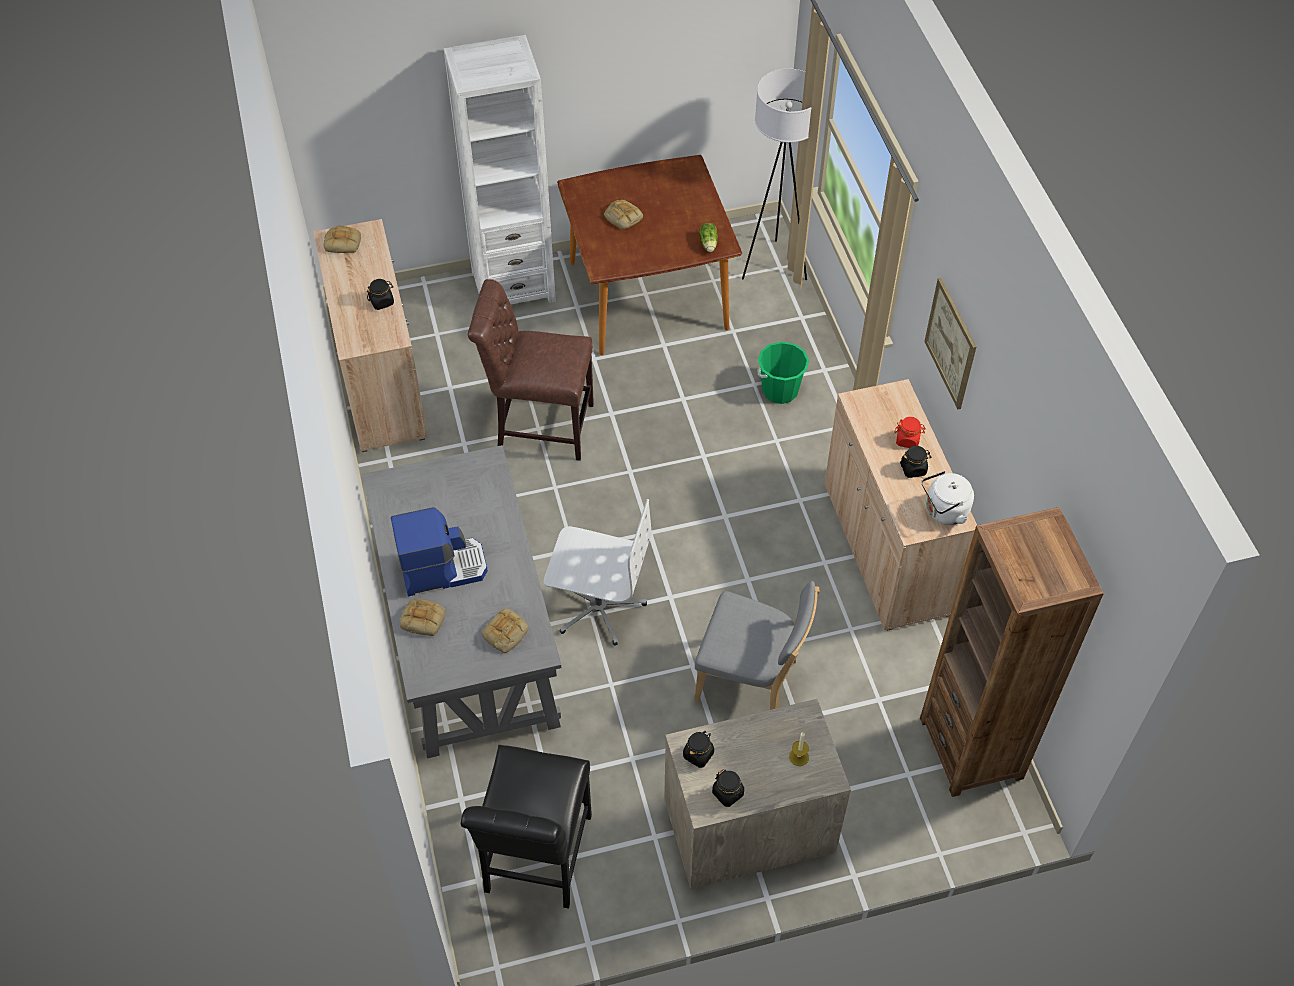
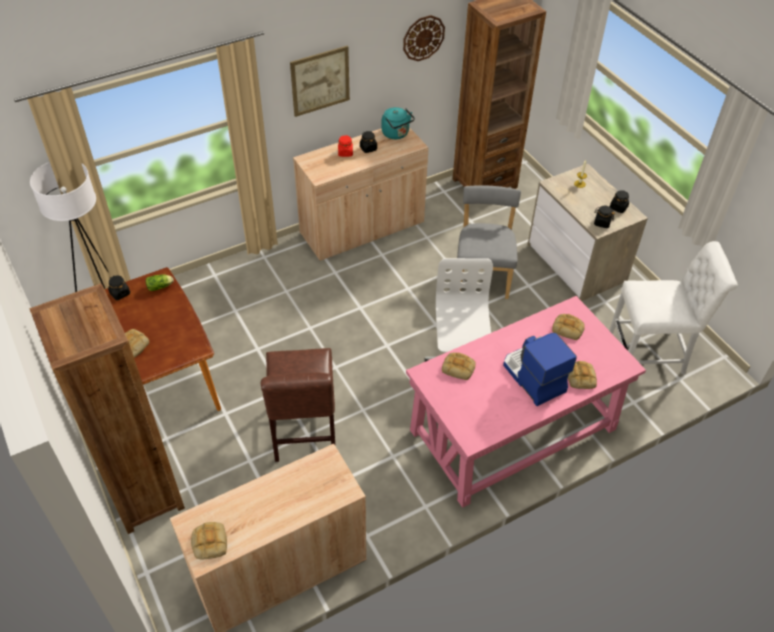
camera: 105 degrees left, 5 degrees down
(382, 301) = (285, 482): black jar -> black jar (120, 293)
(469, 637) = (513, 430): grey desk -> pink desk
(486, 497) = (459, 368): none -> bread
(513, 286) = (145, 493): white bookcase -> brown bookcase
(535, 860) = (651, 354): black chair -> white chair
(780, 390) = (238, 295): green bucket -> none
(944, 512) = (396, 134): white kettle -> turquoise kettle
(1025, 470) = (423, 38): none -> wall clock

